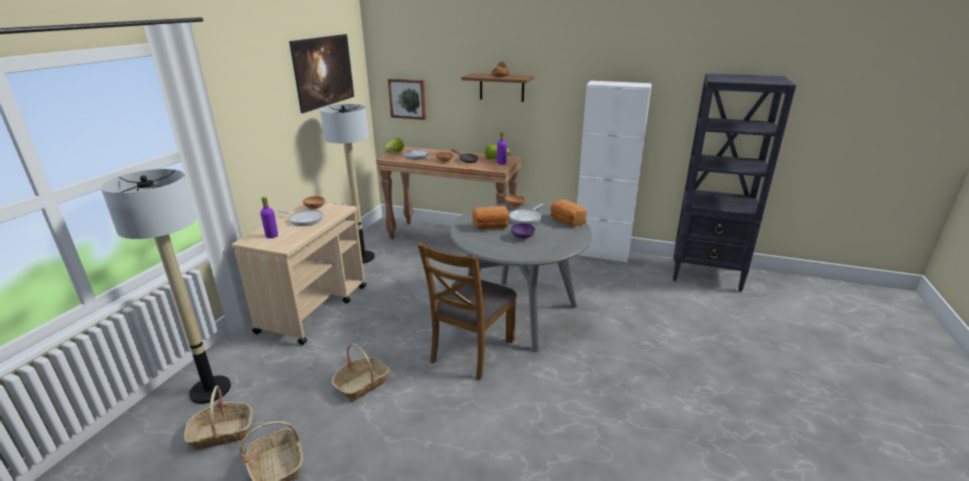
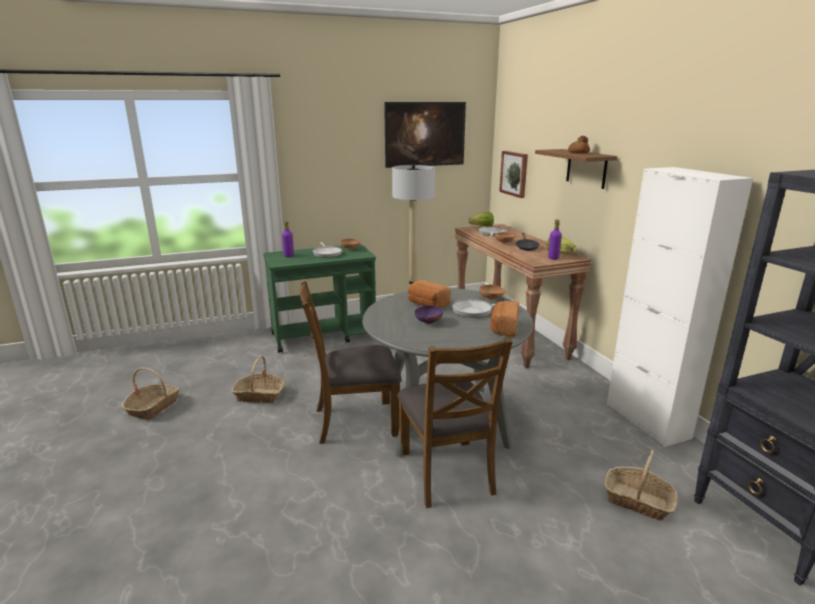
camera: 50 degrees right, 5 degrees down
(210, 390) = (204, 350): floor lamp -> none
(222, 433) = (169, 374): basket -> basket (638, 501)
(314, 308) = (324, 335): beige cart -> green cart
(574, 340) = (447, 471): none -> brown chair

